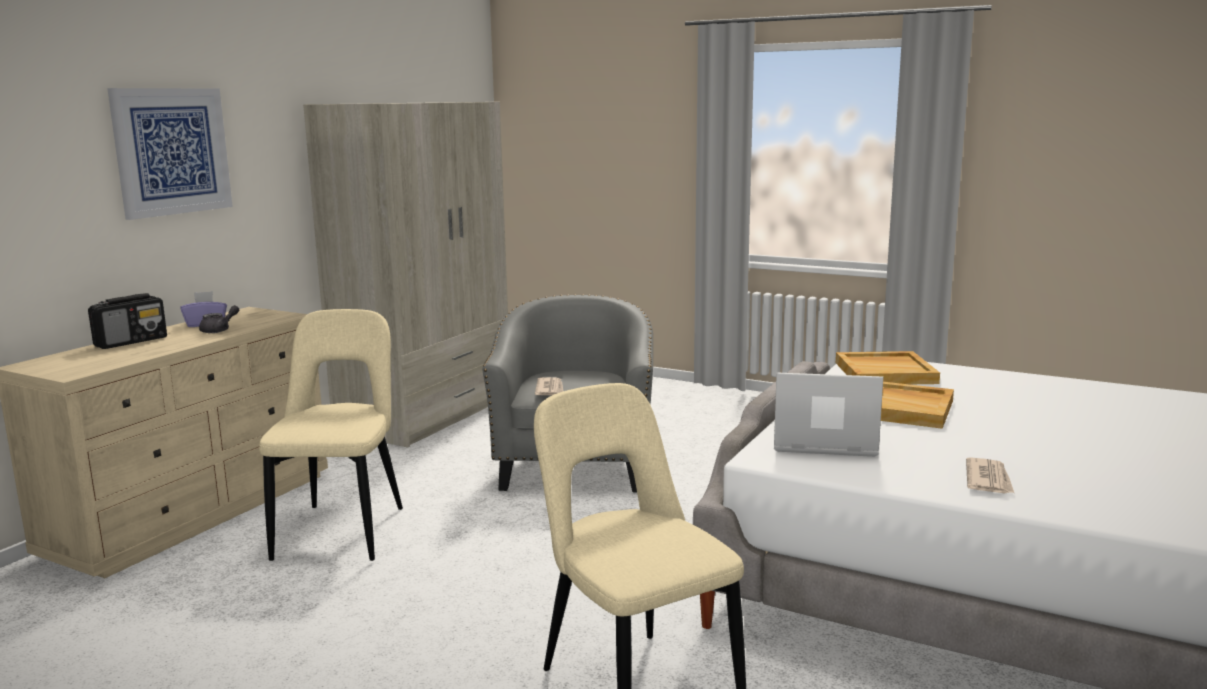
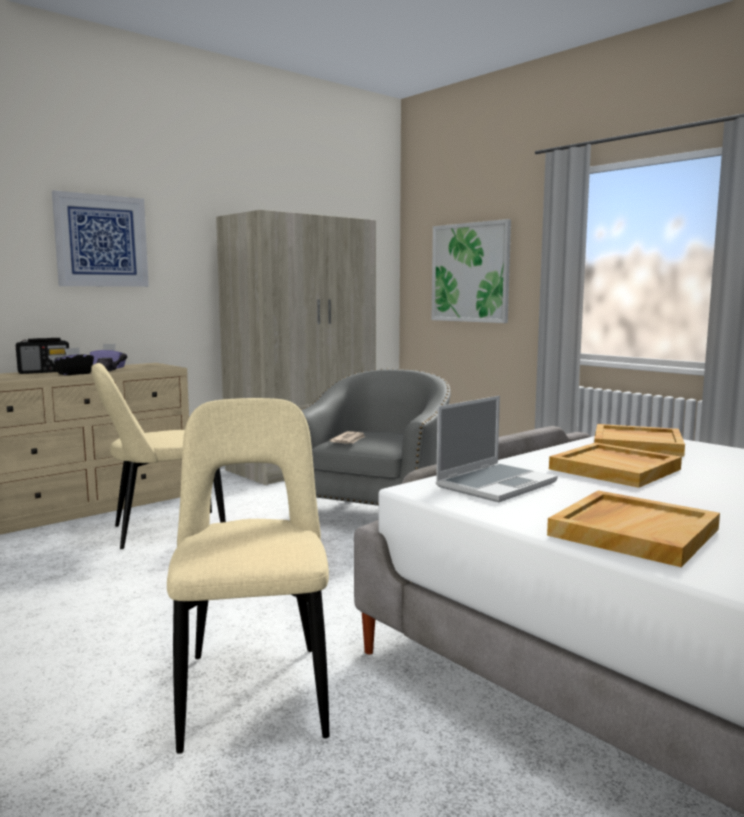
camera: 20 degrees right, 5 degrees down
(183, 341) = (74, 373): none -> black tissue box
(343, 530) = (162, 531): beige chair -> beige chair turned 135 degrees counterclockwise
(599, 158) = (470, 272): none -> picture
(822, 442) = (495, 484): laptop -> laptop turned 105 degrees clockwise
(988, 480) = (633, 532): newspaper -> beige tray

